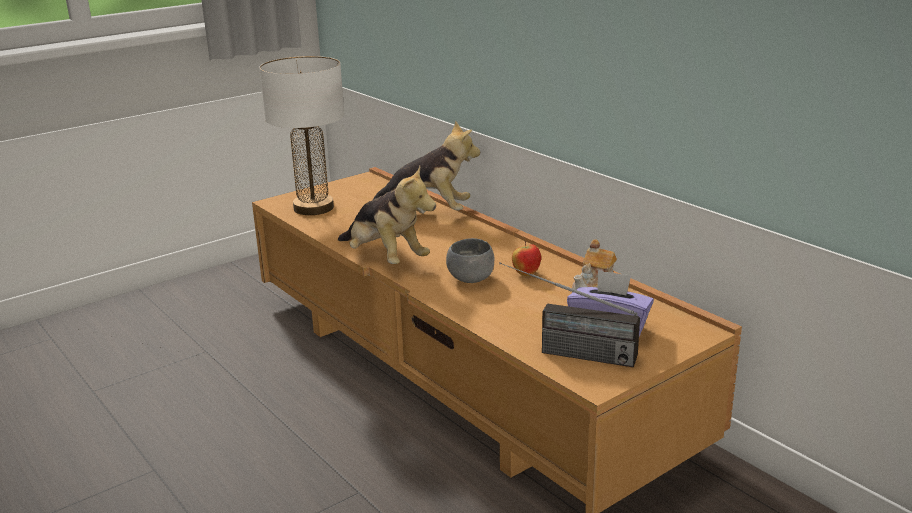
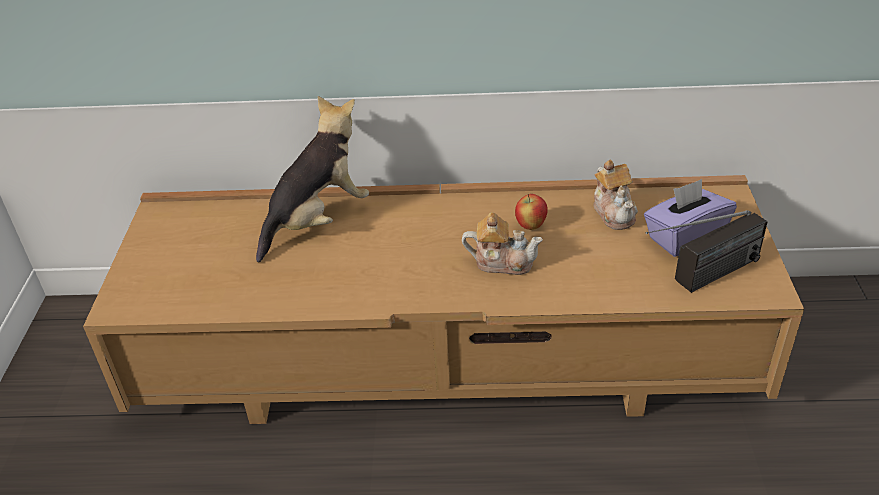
camera: 50 degrees left, 15 degrees up
(313, 208) = (180, 285): table lamp -> none
(385, 259) = (389, 294): plush toy -> none
(470, 278) = (502, 262): grey bowl -> teapot

